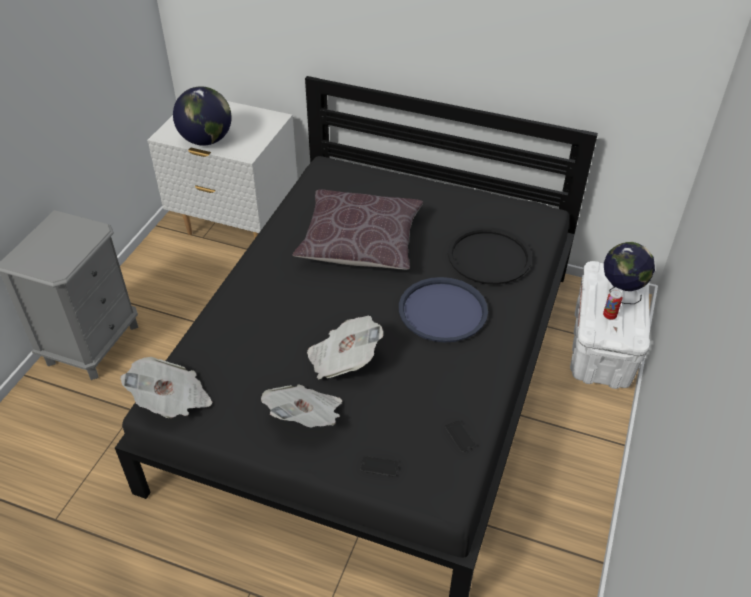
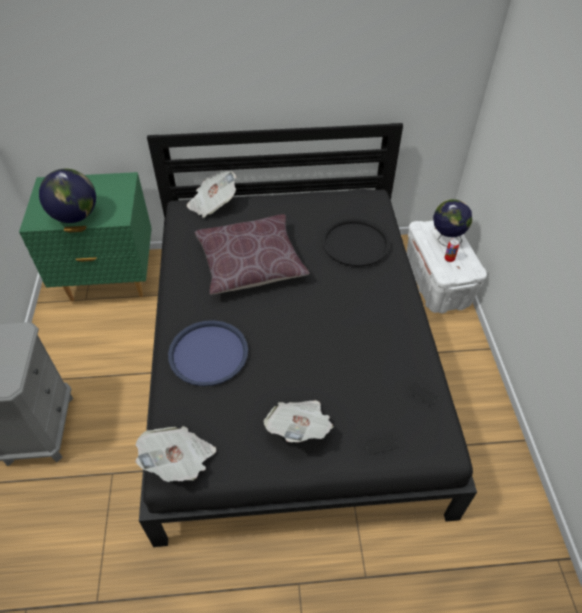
camera: 25 degrees left, 5 degrees up
(236, 226) = (109, 280): white nightstand -> green nightstand
(343, 360) = (298, 367): newspaper -> newspaper (212, 204)
(443, 311) = (348, 298): blue tray -> blue tray (208, 353)

